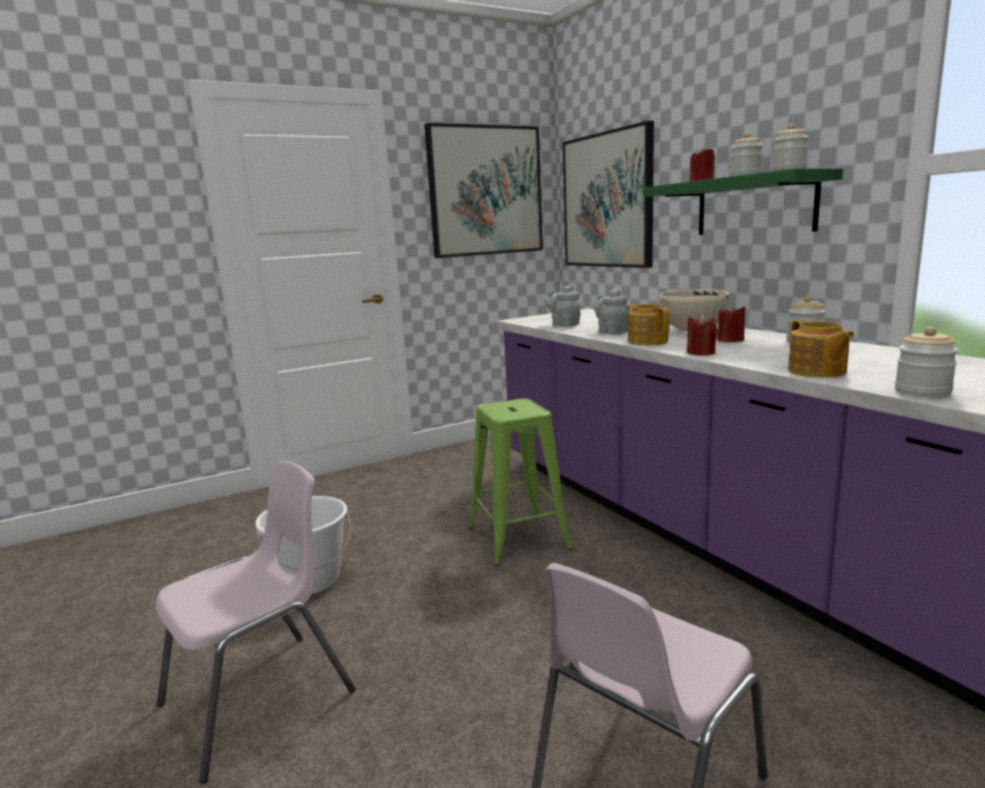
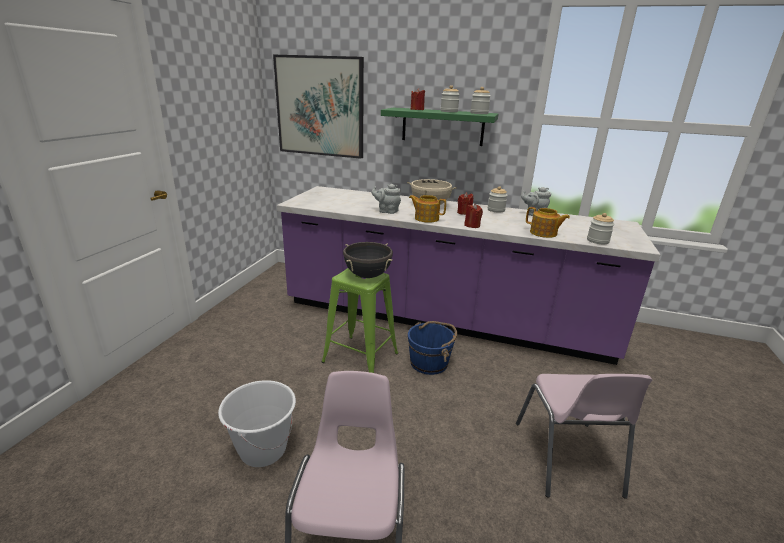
camera: 45 degrees left, 10 degrees up
(485, 191) = (223, 92): picture -> none
(521, 409) = (367, 275): none -> black cooking pot
(563, 324) = (340, 206): grey teapot -> grey teapot (534, 214)
(601, 575) = (429, 363): none -> blue bucket

